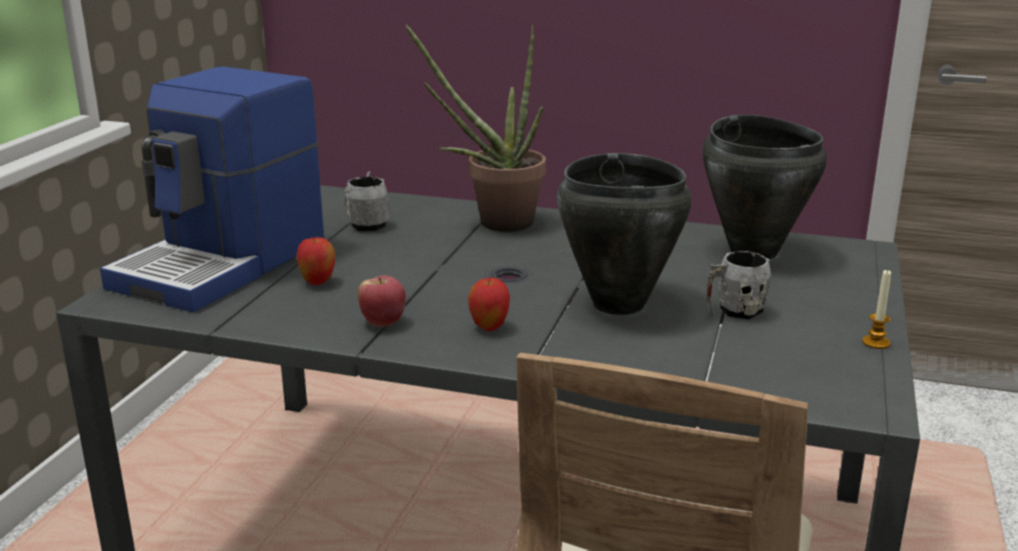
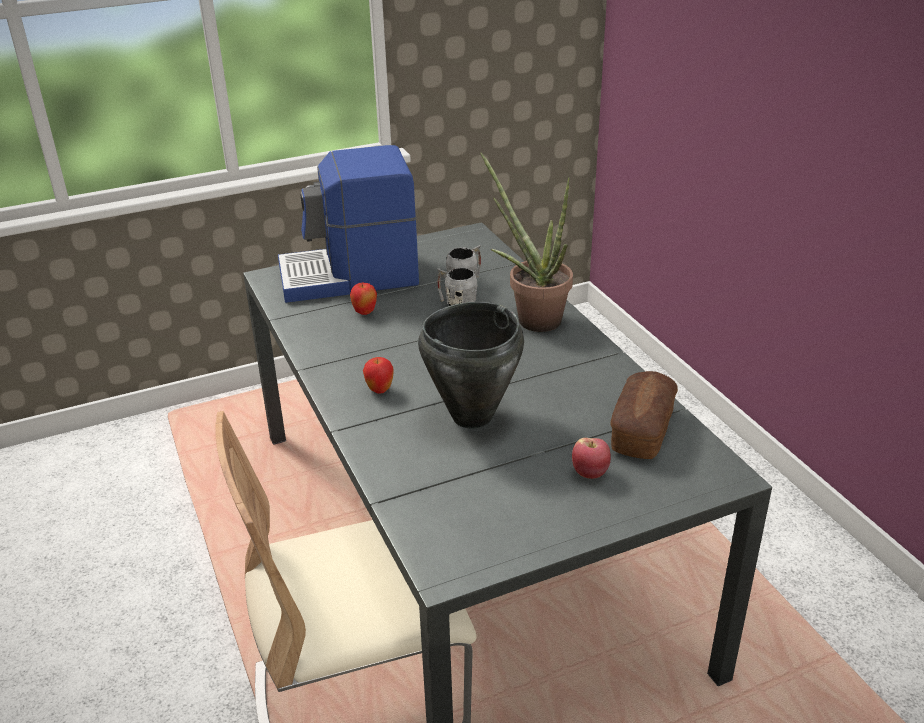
camera: 50 degrees right, 10 degrees up
(383, 322) = (343, 356): apple -> apple (590, 473)
(734, 311) = (521, 463): grey mug -> grey mug (457, 304)
(754, 251) = (642, 430): black cooking pot -> bread
(876, 343) = (552, 540): candle -> none

